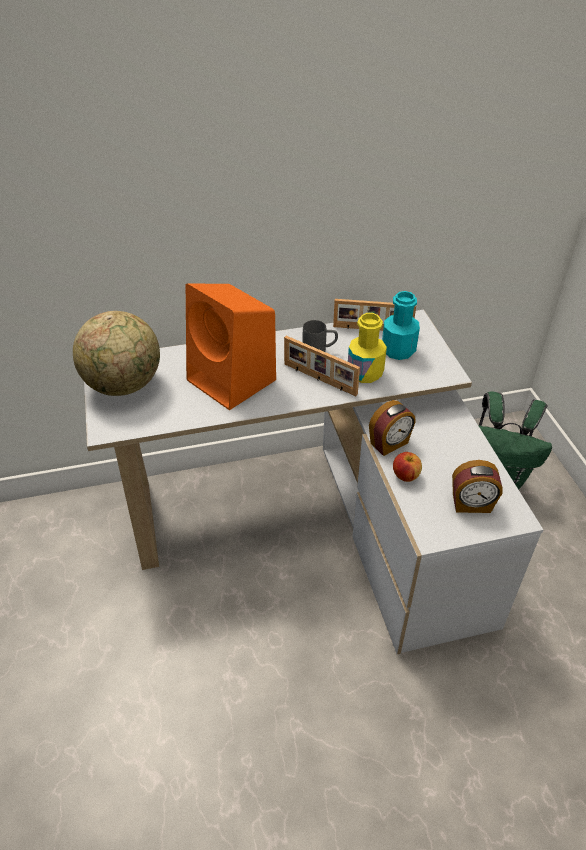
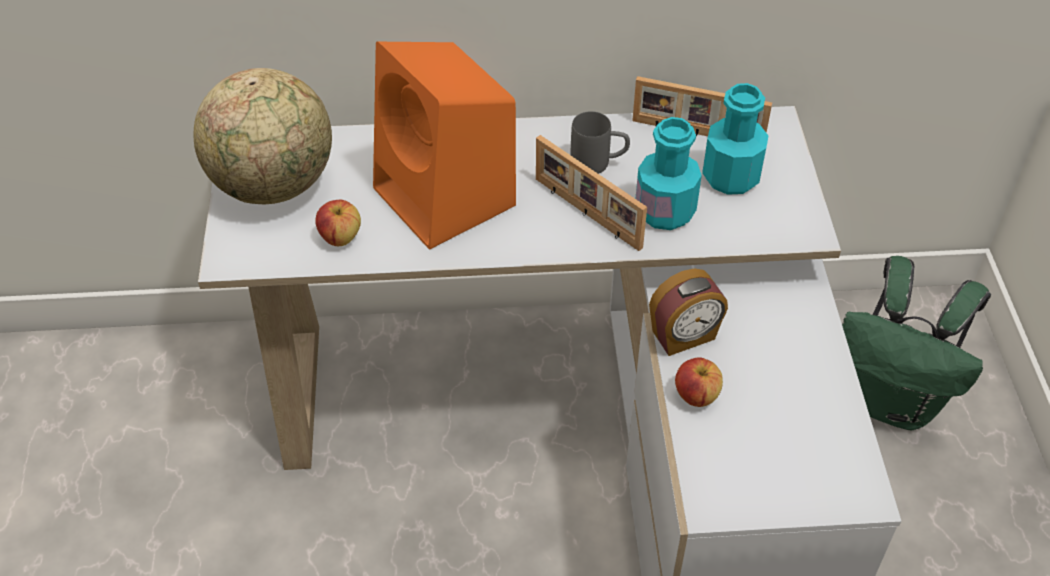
camera: 10 degrees right, 5 degrees up
(172, 410) = (340, 237): none -> apple
(365, 373) = (665, 211): yellow bottle -> turquoise bottle
(471, 504) = (792, 460): alarm clock -> none

